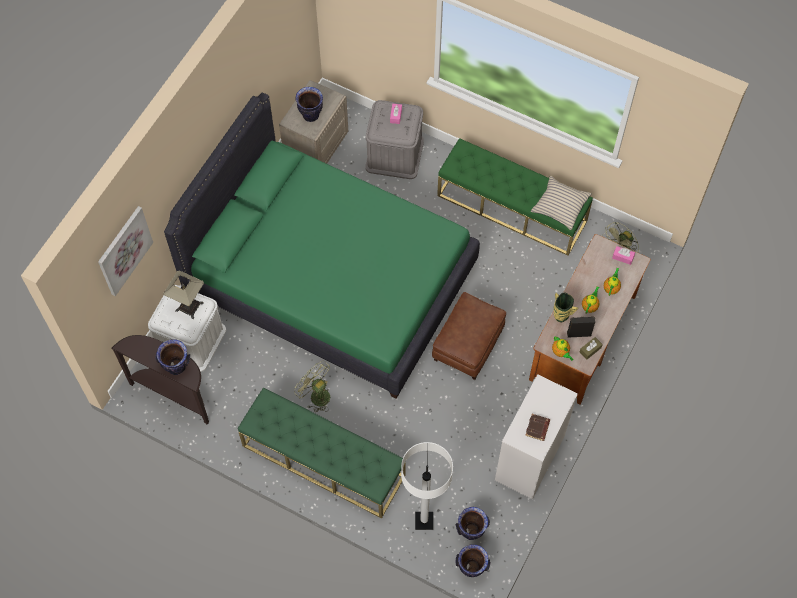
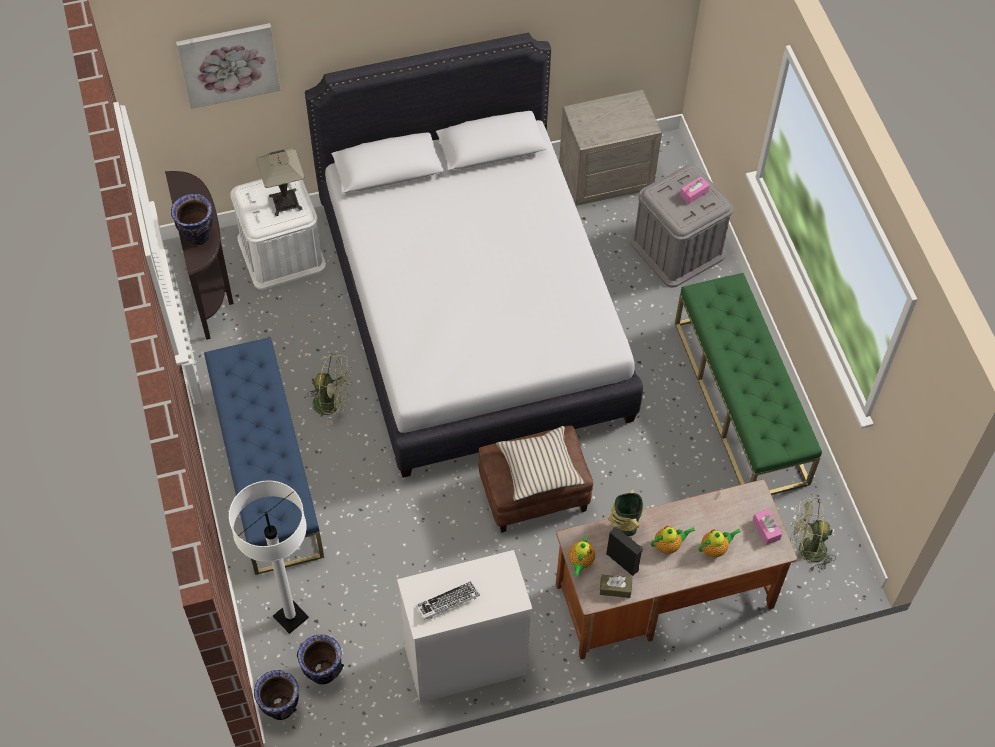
camera: 45 degrees right, 5 degrees down
(311, 115) = (604, 123): vase -> none
(316, 395) = (332, 404): green fan -> green fan turned 105 degrees clockwise
(323, 461) = (266, 469): green bench -> blue bench
(331, 280) = (473, 312): green bed -> white bed
(537, 428) = (448, 602): brown book -> keyboard
(560, 206) = (773, 428): beige pillow -> beige pillow (539, 468)

